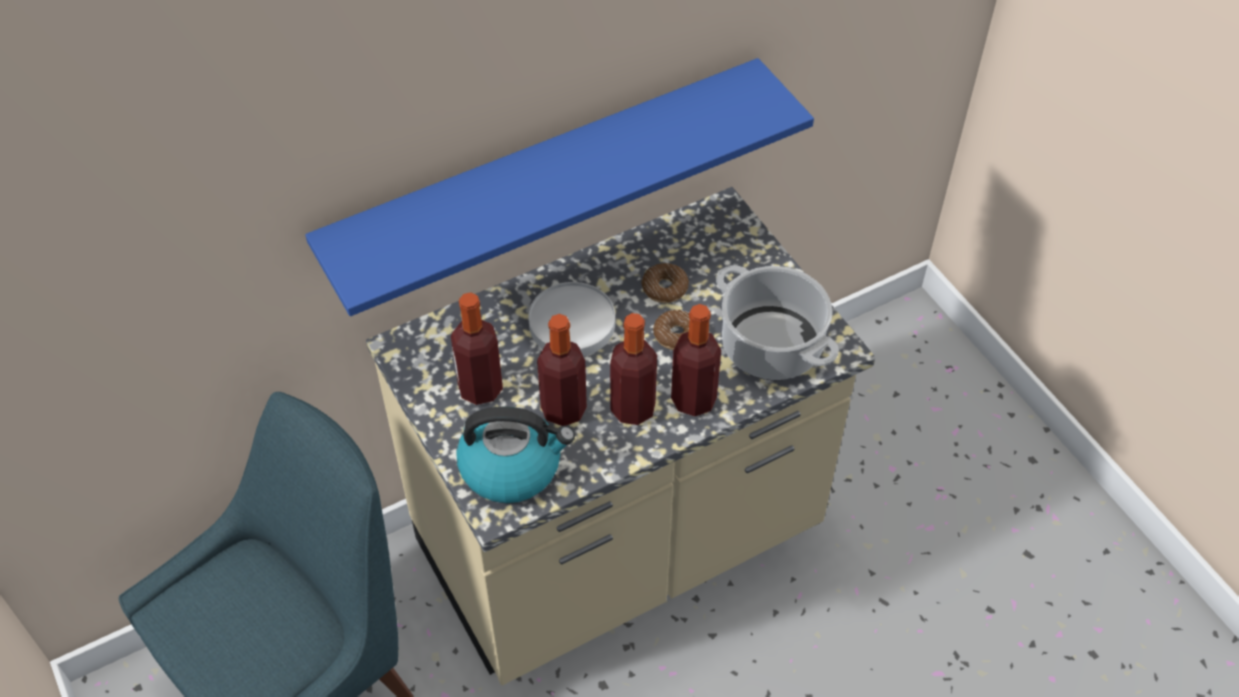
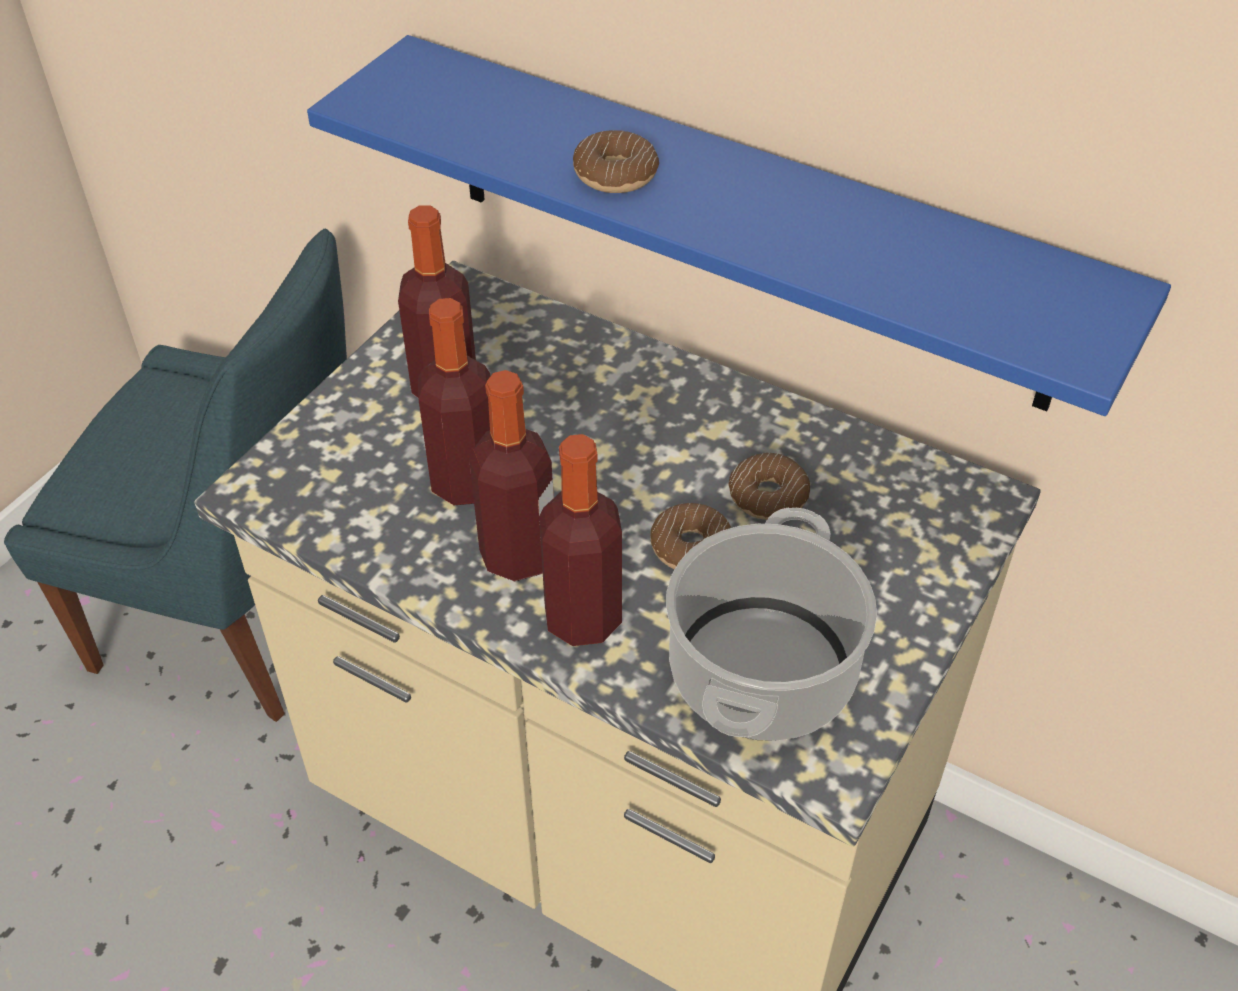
camera: 60 degrees right, 5 degrees down
(512, 467) = (335, 474): kettle -> none
(526, 202) = (615, 174): none -> donut
(572, 324) = (622, 428): white plate -> none

